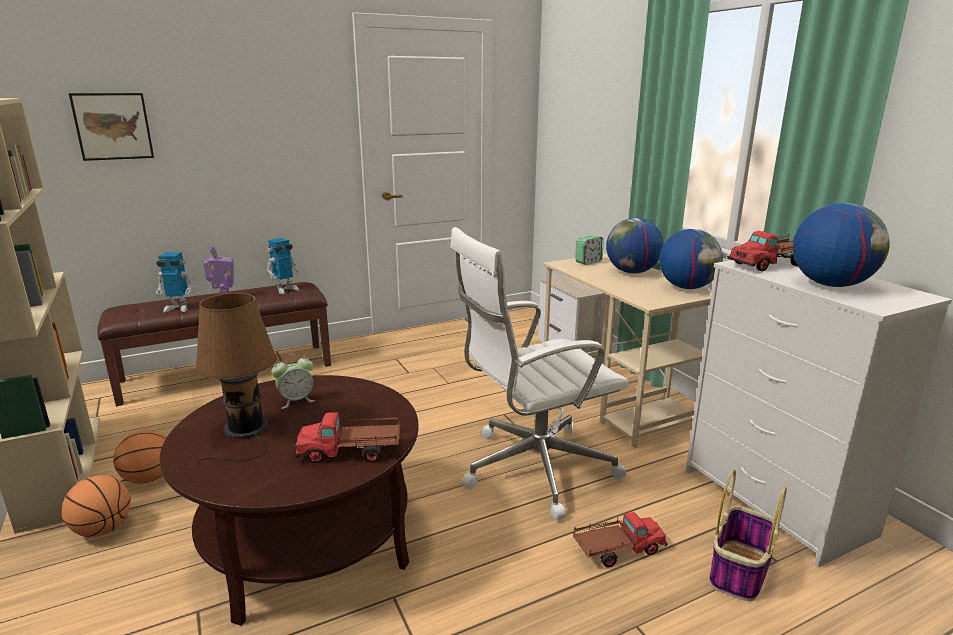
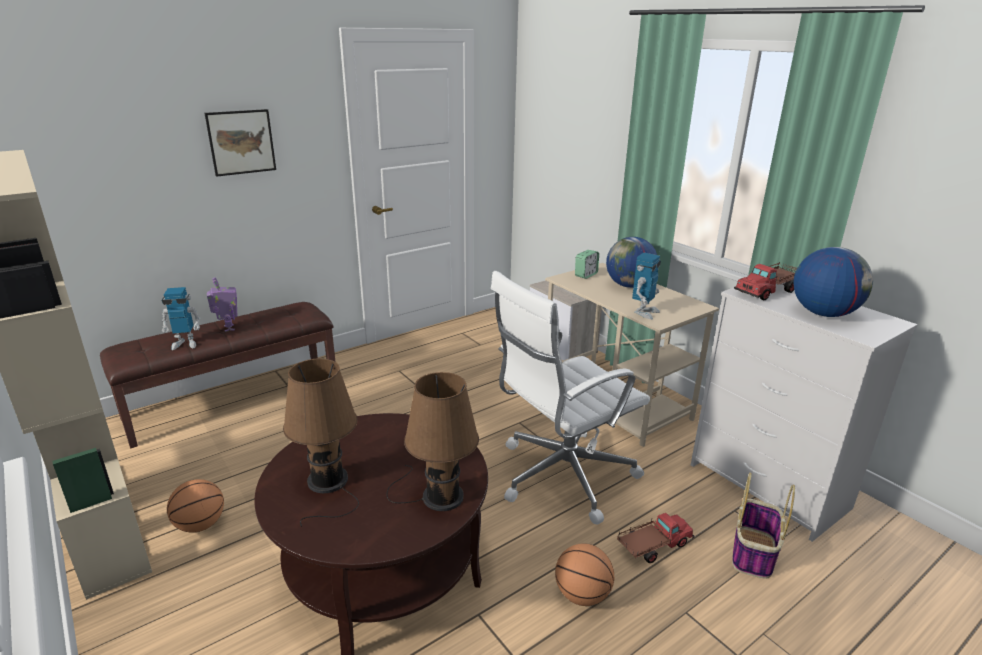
camera: 10 degrees left, 5 degrees up
(103, 529) = (177, 584): basketball -> basketball (582, 595)
(113, 126) = (99, 159): picture -> picture (241, 142)
(285, 290) = (287, 313): toy robot -> toy robot (644, 312)
(296, 400) = (361, 445): alarm clock -> none
(351, 452) = (438, 496): toy truck -> brown table lamp
(686, 287) = (682, 301): globe -> none

